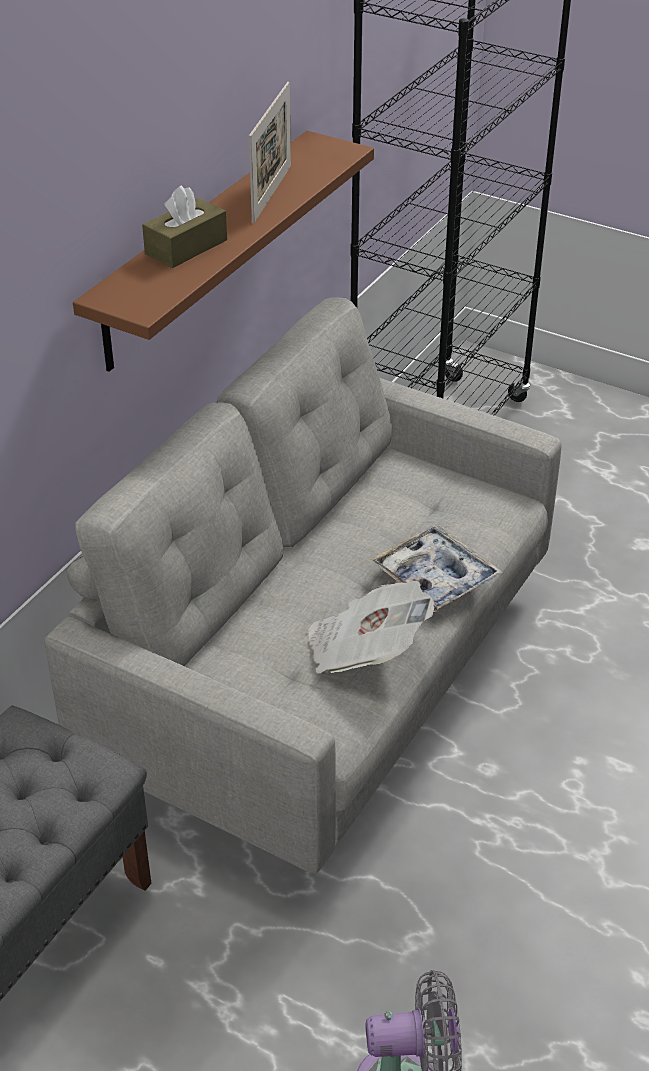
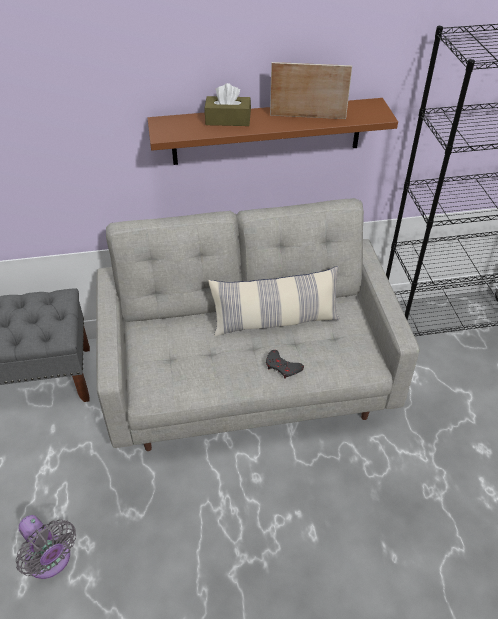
camera: 50 degrees right, 5 degrees up
(272, 193) = (307, 117): picture frame -> picture frame turned 150 degrees counterclockwise
(347, 538) = (275, 321): none -> pillow
(365, 650) = (208, 372): newspaper -> none
(435, 577) = (282, 367): tray -> grey game controller

